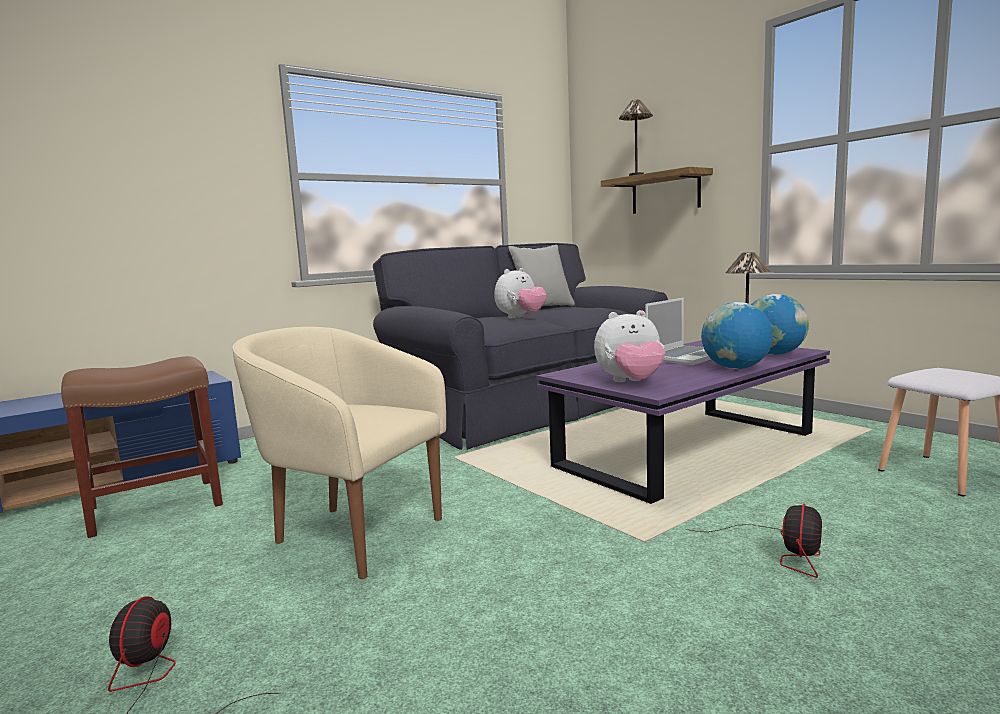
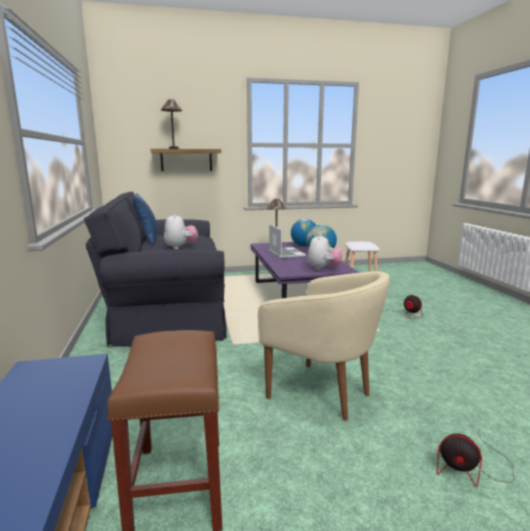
camera: 65 degrees left, 5 degrees up
(351, 534) = (322, 393): beige armchair -> beige armchair turned 105 degrees counterclockwise
(543, 308) = (147, 239): grey pillow -> blue pillow

